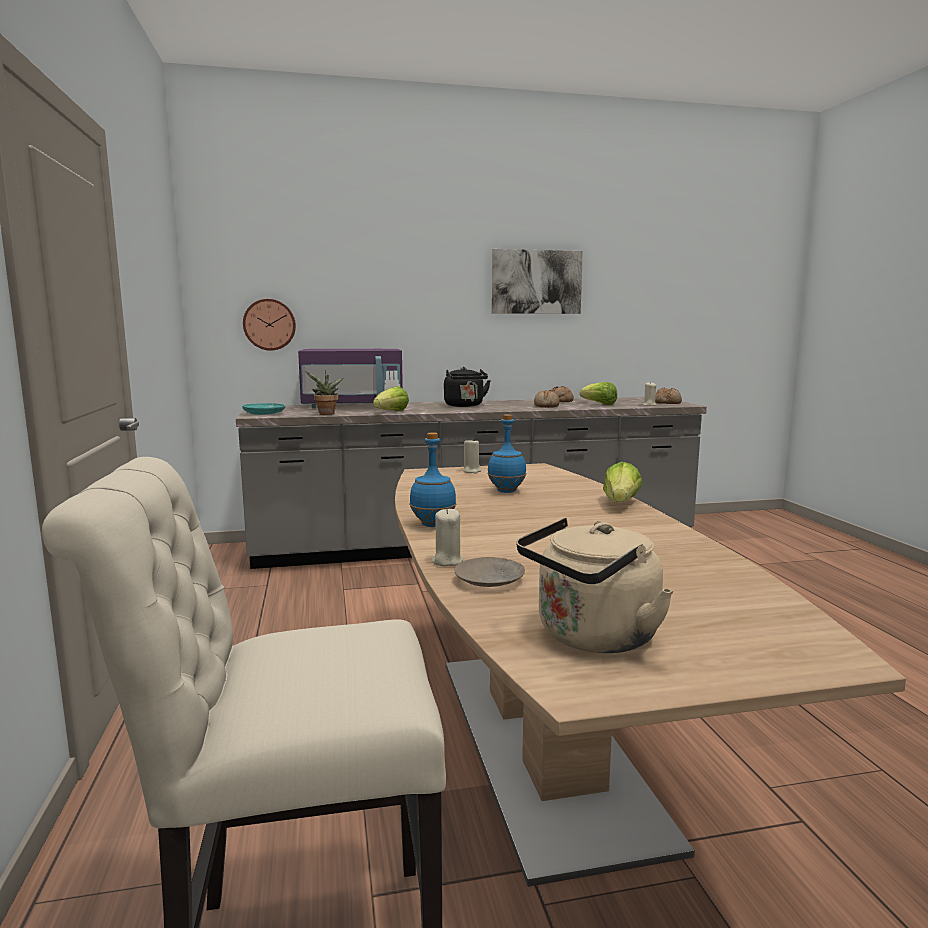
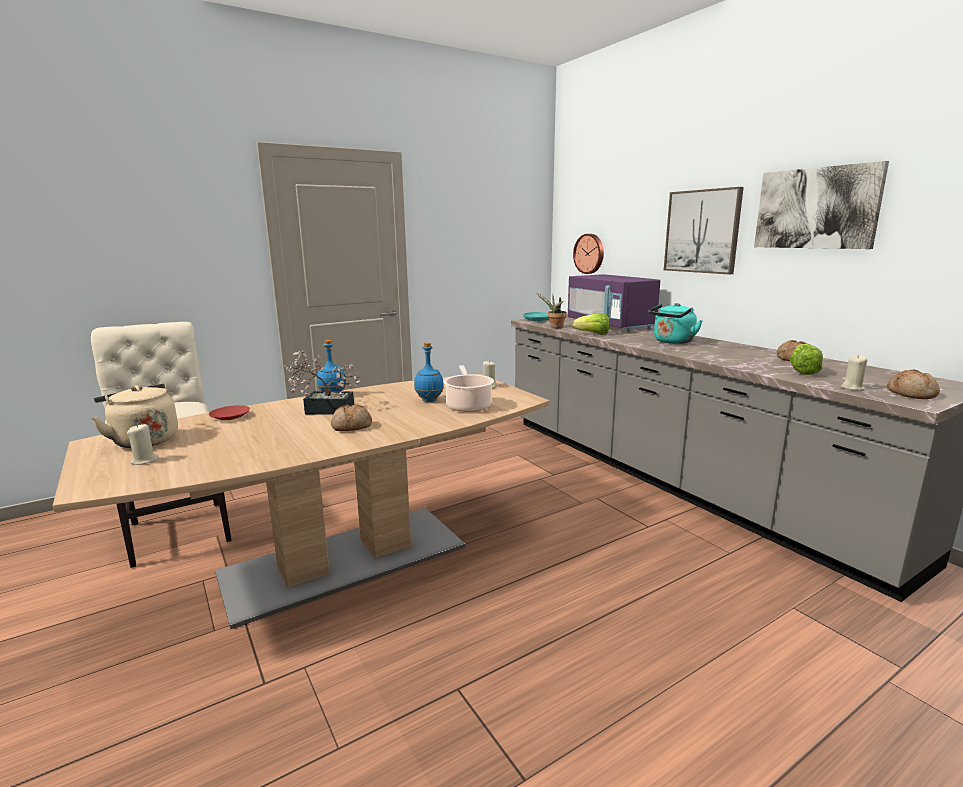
camera: 70 degrees right, 5 degrees up
(433, 299) = (702, 231): none -> picture
(447, 561) = (262, 407): beige candle -> beige candle (145, 460)
(465, 406) = (672, 342): black kettle -> turquoise kettle
(490, 580) = (230, 417): beige plate -> red plate
(502, 530) = (324, 409): none -> potted plant
(541, 482) = (468, 405): none -> cooking pot
(547, 406) = (732, 359): bread -> bread (351, 427)
(620, 504) = (410, 431): lettuce -> none

